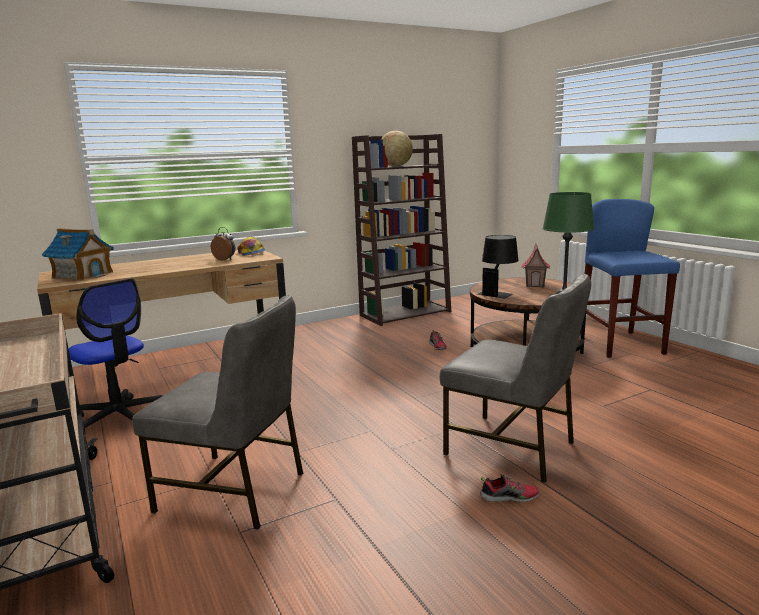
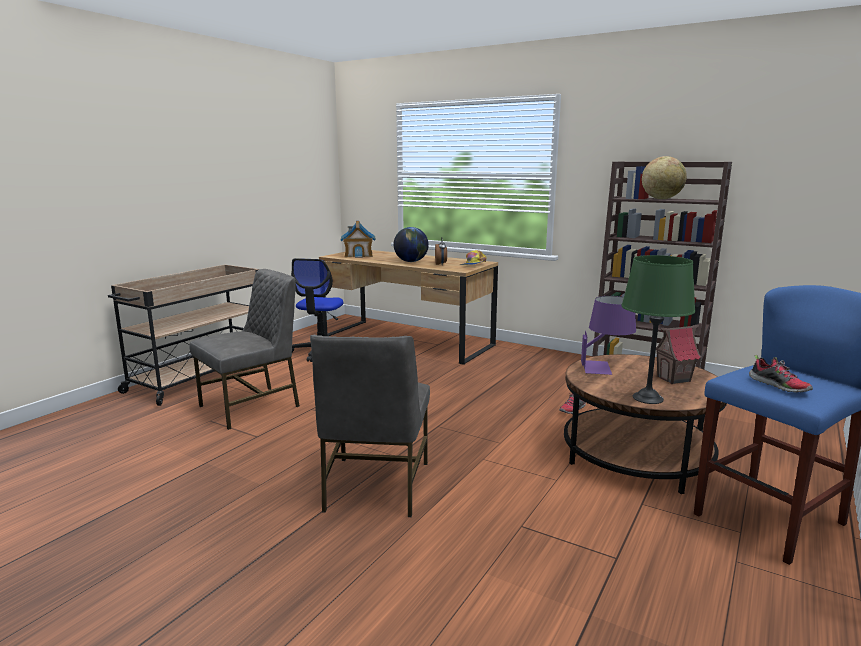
camera: 60 degrees right, 0 degrees up
(184, 264) = (411, 261): none -> globe
(234, 491) = (252, 406): grey chair -> grey chair turned 120 degrees counterclockwise
(498, 292) = (605, 367): black table lamp -> purple table lamp
(509, 497) = (289, 499): shoe -> shoe (779, 386)

